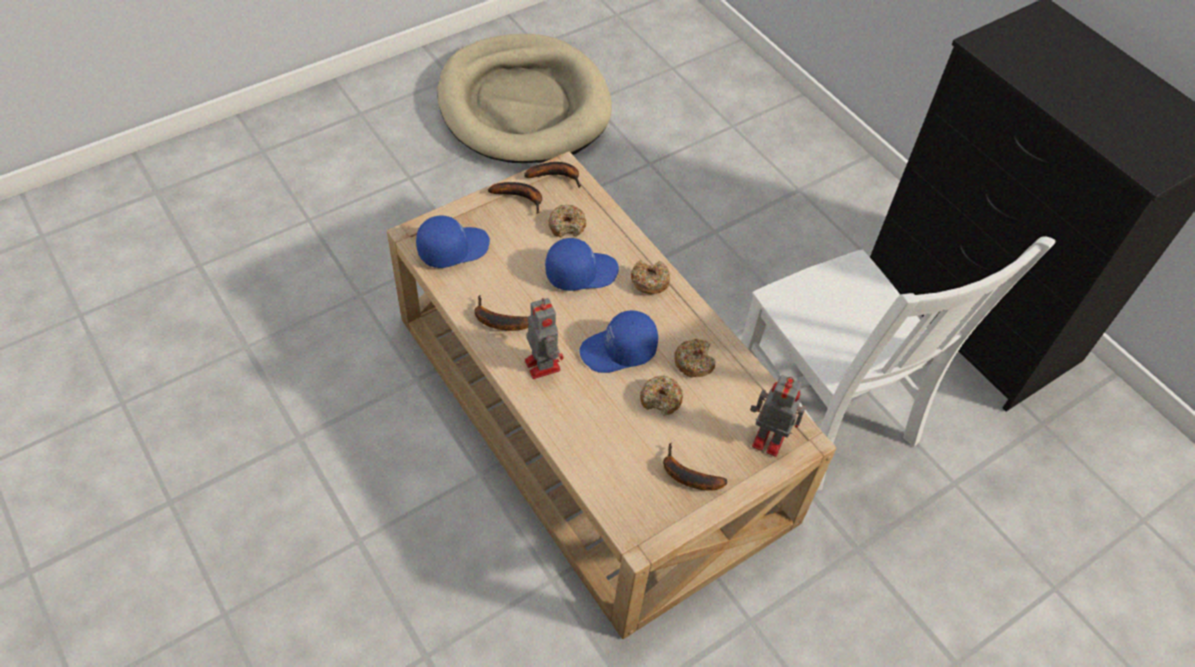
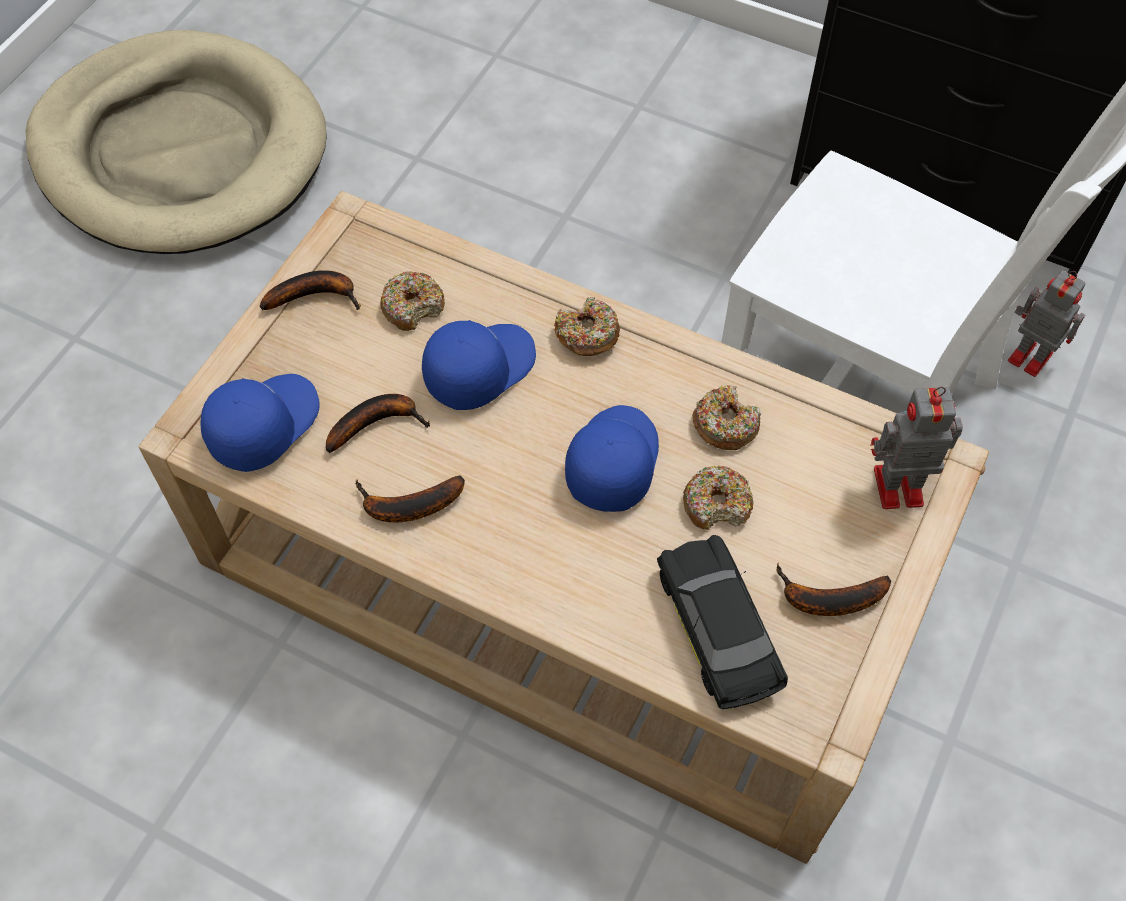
camera: 25 degrees left, 5 degrees up
(541, 363) = (514, 538): toy robot -> toy robot (1028, 356)
(556, 176) = (348, 237): banana -> banana (377, 423)
(616, 460) = (717, 629): none -> black toy car
(618, 351) = (611, 462): blue cap -> blue cap turned 150 degrees clockwise

